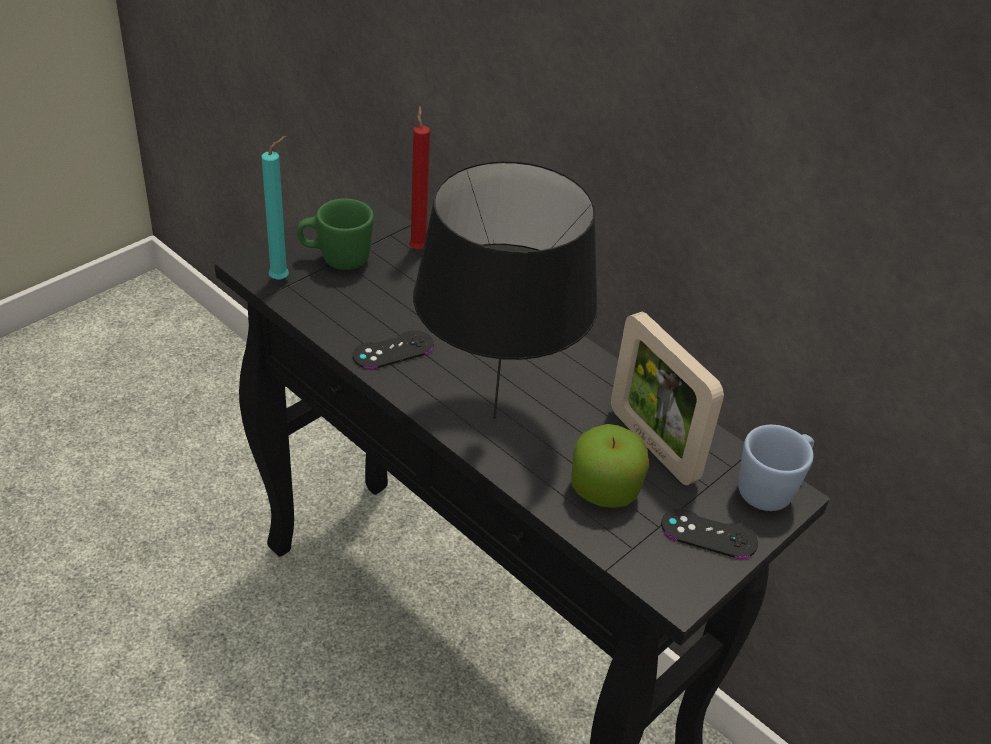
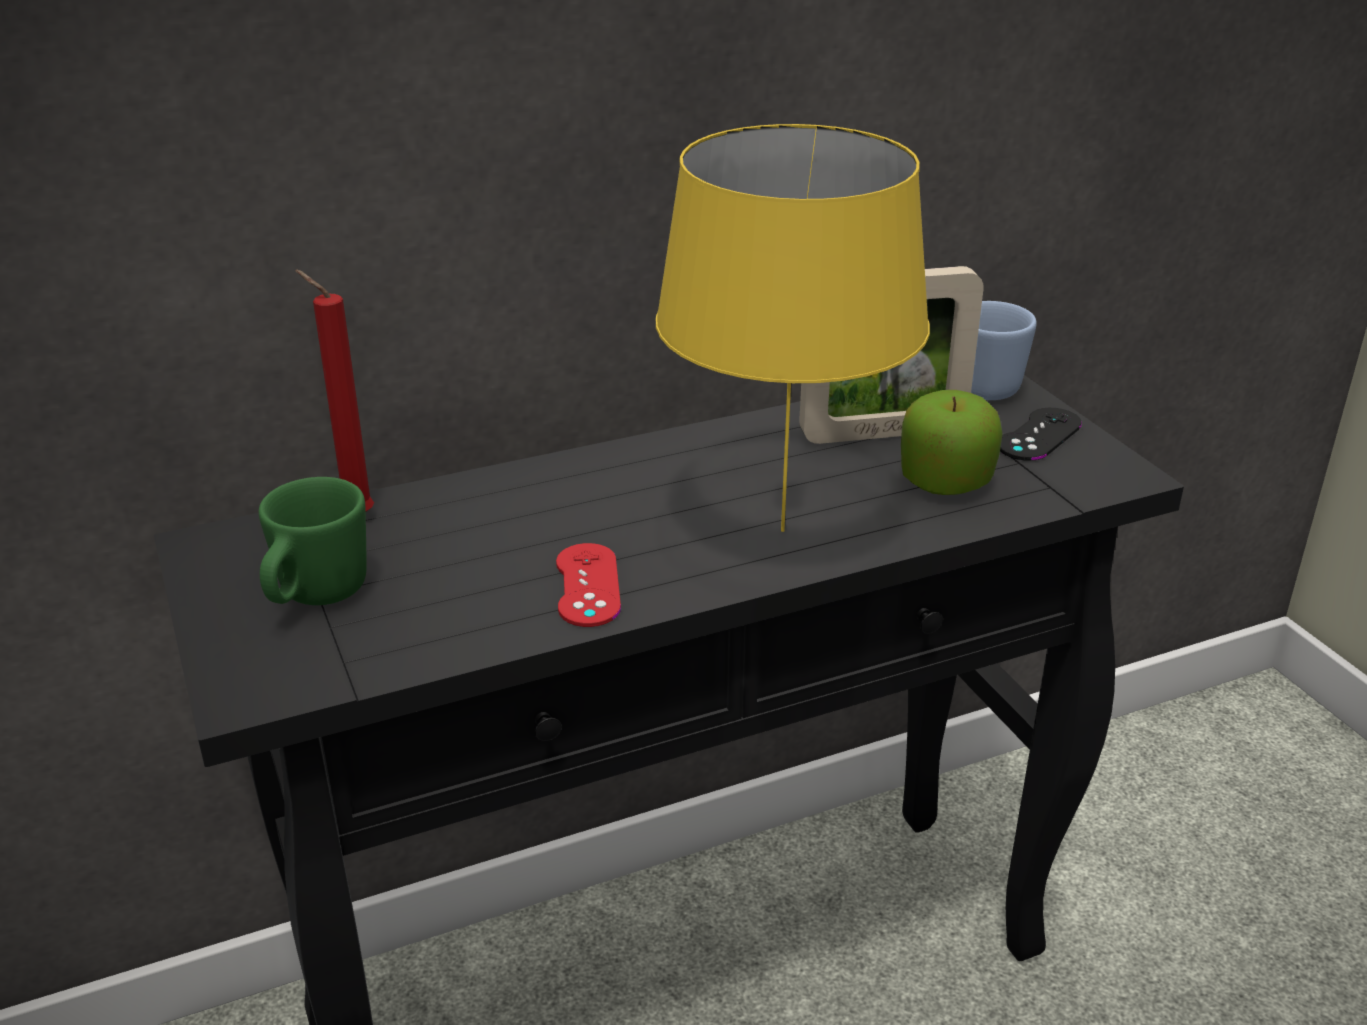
camera: 65 degrees left, 10 degrees down
(282, 279) = (322, 663): turquoise candle -> none
(393, 350) = (587, 585): black game controller -> red game controller
(495, 420) = (786, 530): black table lamp -> yellow table lamp

